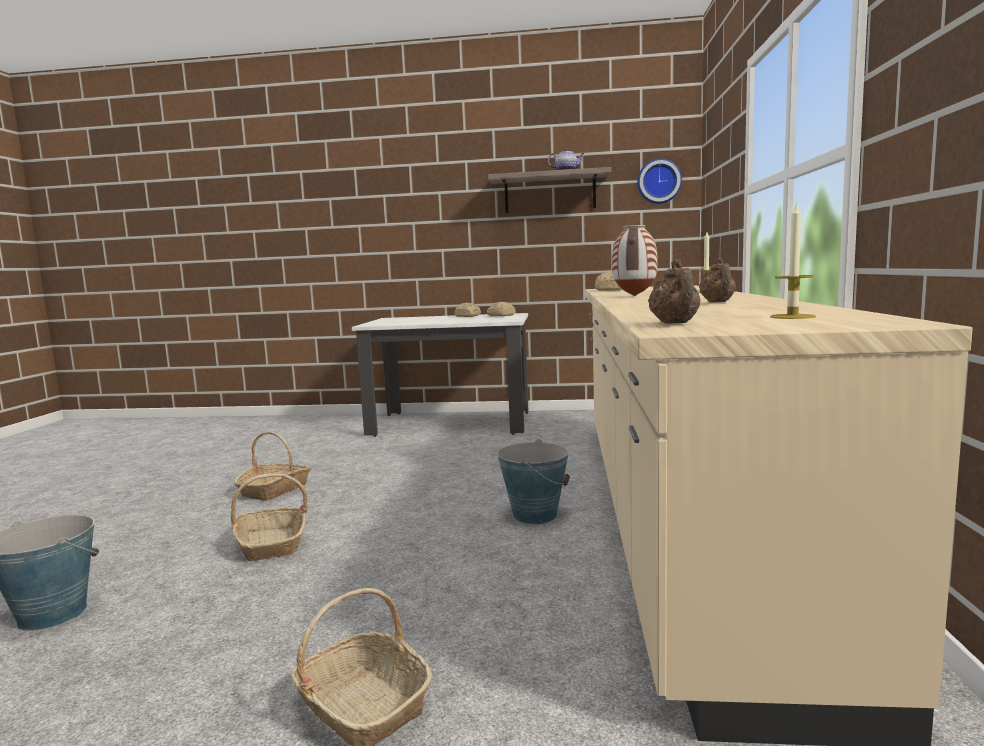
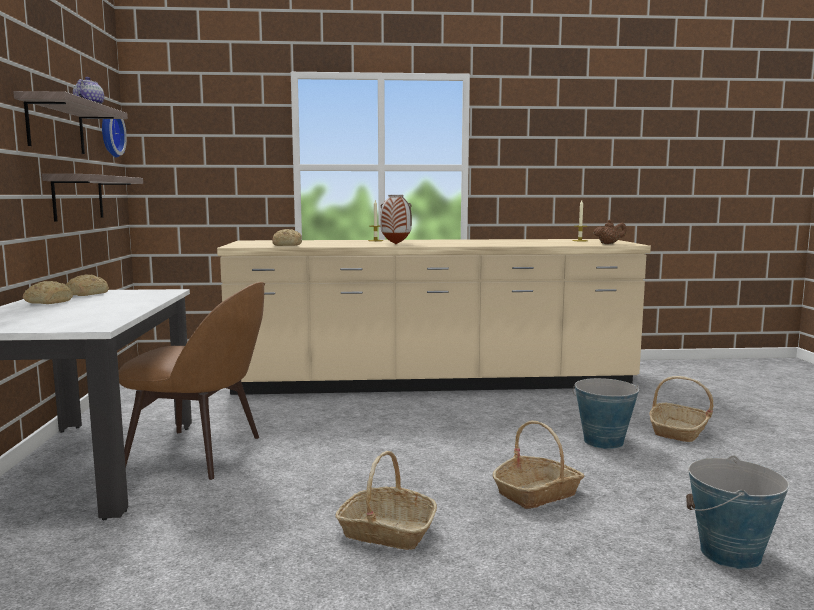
camera: 100 degrees left, 0 degrees up
(456, 441) = (200, 454): none -> brown chair
(535, 515) = (437, 412): bucket -> bucket (603, 441)
(580, 244) = (78, 197): none -> shelf
(717, 302) = (489, 241): brown teapot -> none

